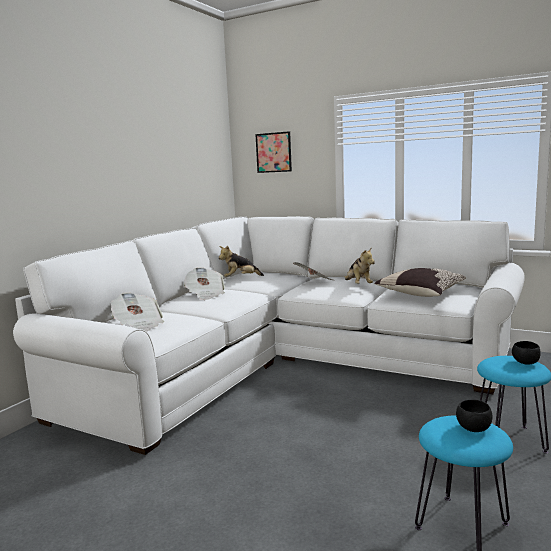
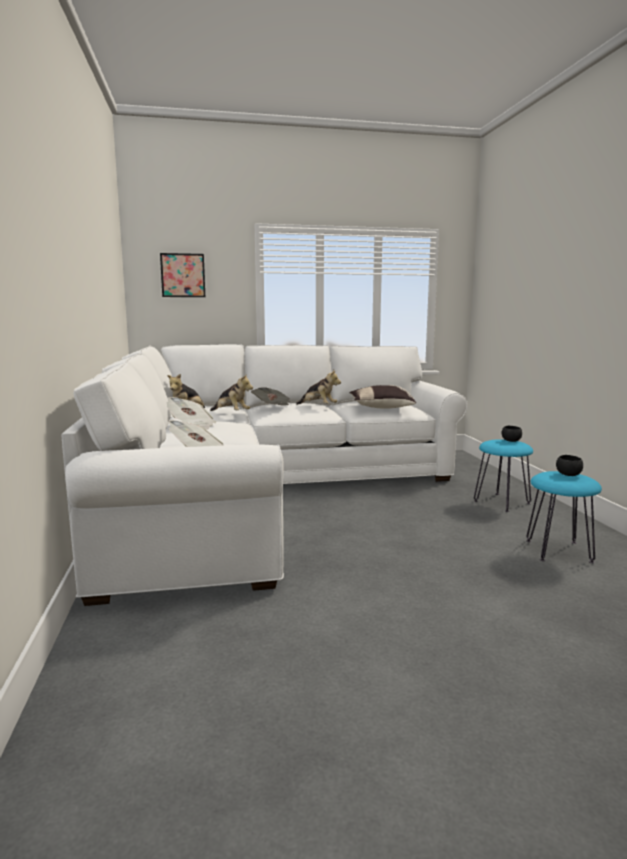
camera: 40 degrees left, 0 degrees up
(269, 284) = (231, 413): none -> plush toy

